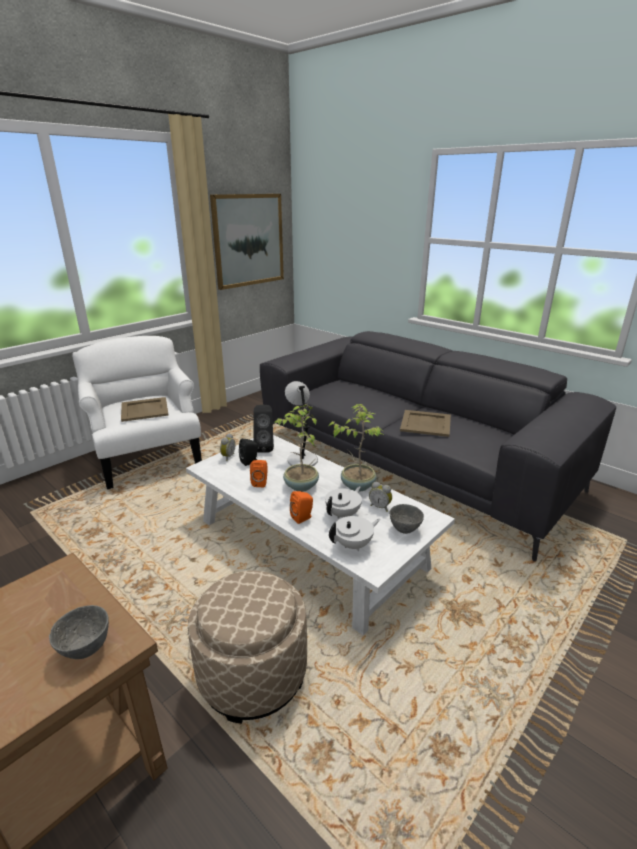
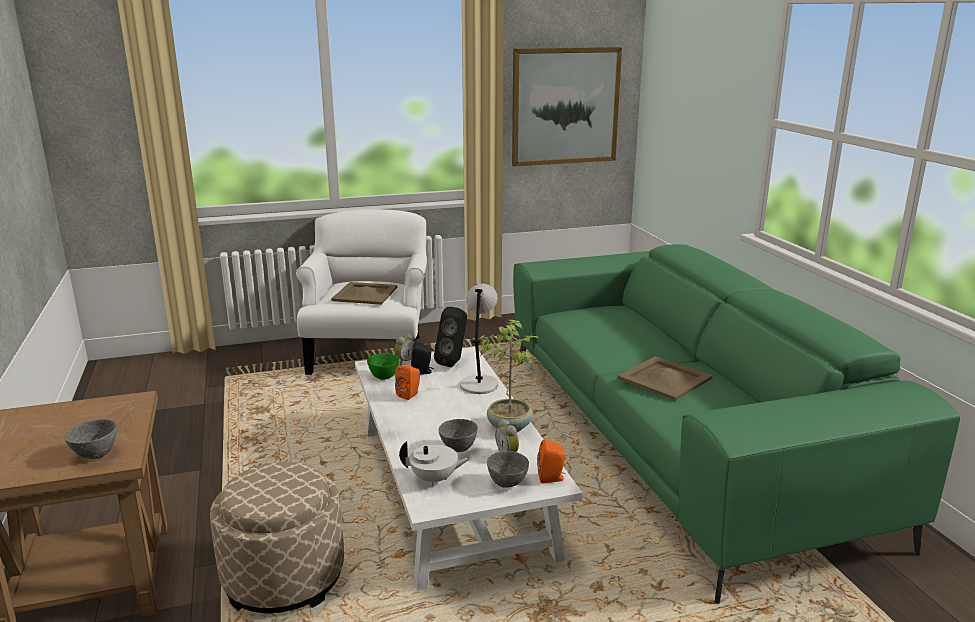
camera: 30 degrees right, 5 degrees down
(224, 474) = (383, 377): none -> green bowl
(300, 486) = (446, 410): potted plant -> none
(303, 517) = (413, 439): orange speaker -> orange speaker (552, 478)
(343, 514) = (459, 449): white teapot -> grey bowl
(412, 461) = (676, 439): grey sofa -> green sofa

